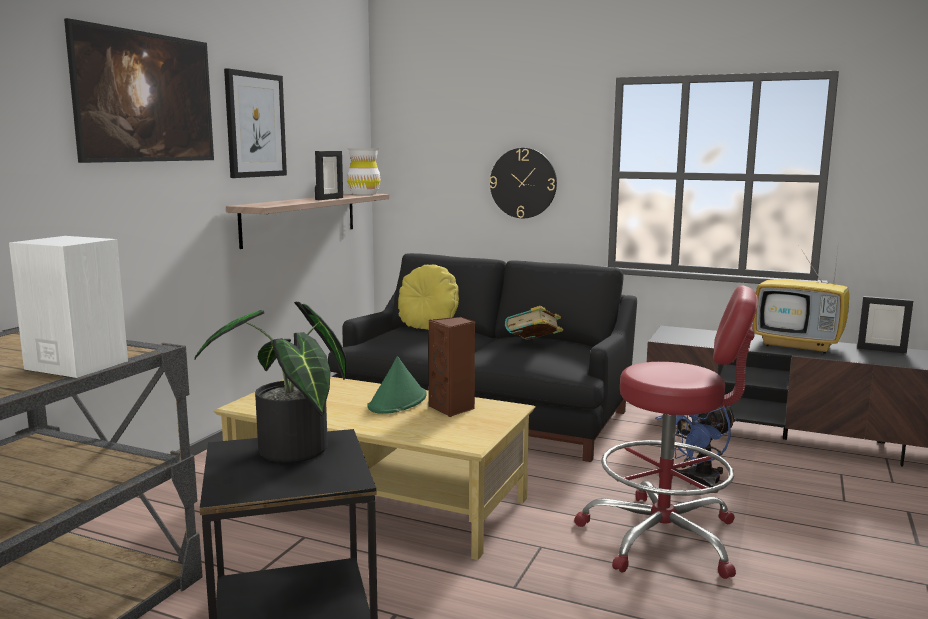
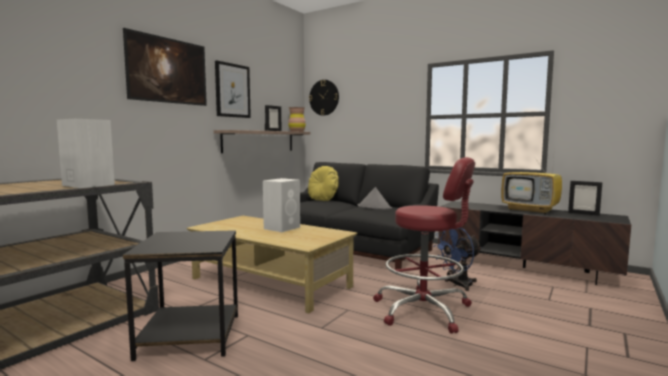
camera: 10 degrees right, 5 degrees down
(290, 454) = (192, 237): potted plant -> none
(364, 194) = (297, 131): white vase -> brown vase
(397, 401) = (282, 228): green hat -> white speaker
(453, 409) = (309, 231): brown speaker -> none
(523, 183) = (379, 124): wall clock -> wall clock (324, 97)
(533, 344) = (374, 207): book -> grey hat

